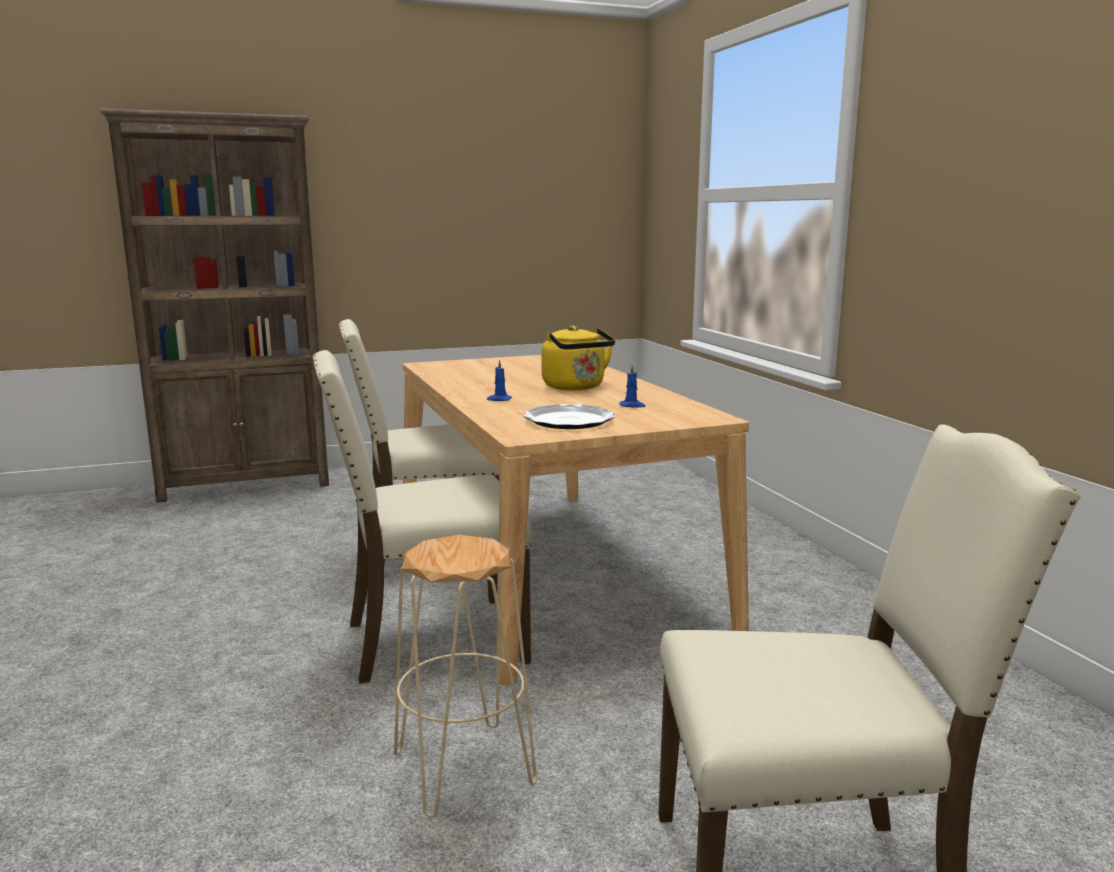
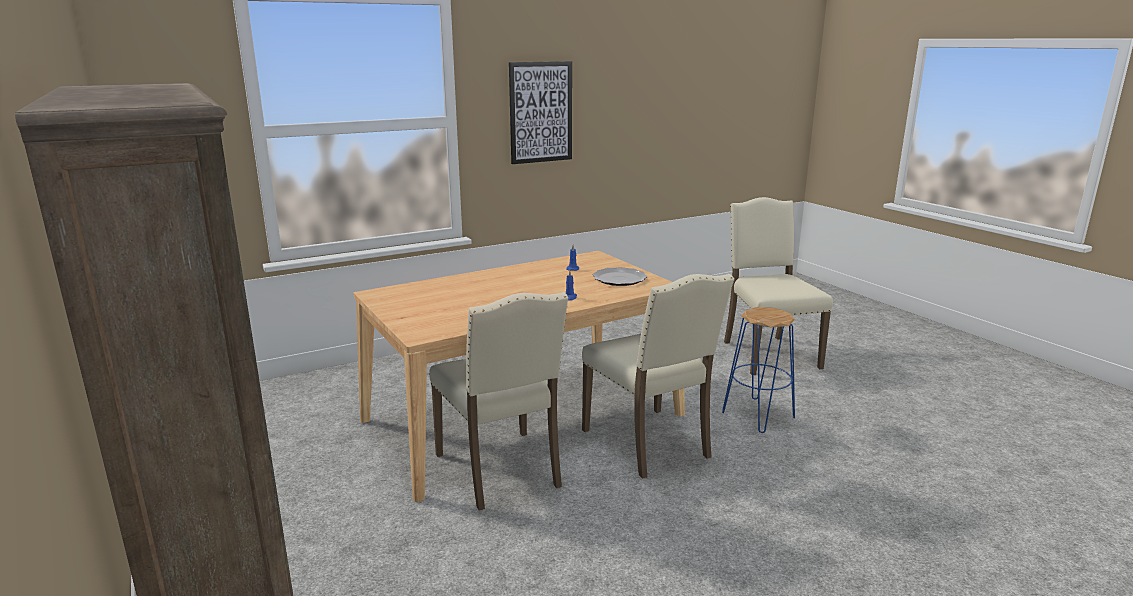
camera: 100 degrees left, 5 degrees up
(463, 767) = (757, 415): beige stool -> blue stool
(576, 387) = (519, 282): yellow kettle -> none
(965, 176) = (541, 112): none -> picture

